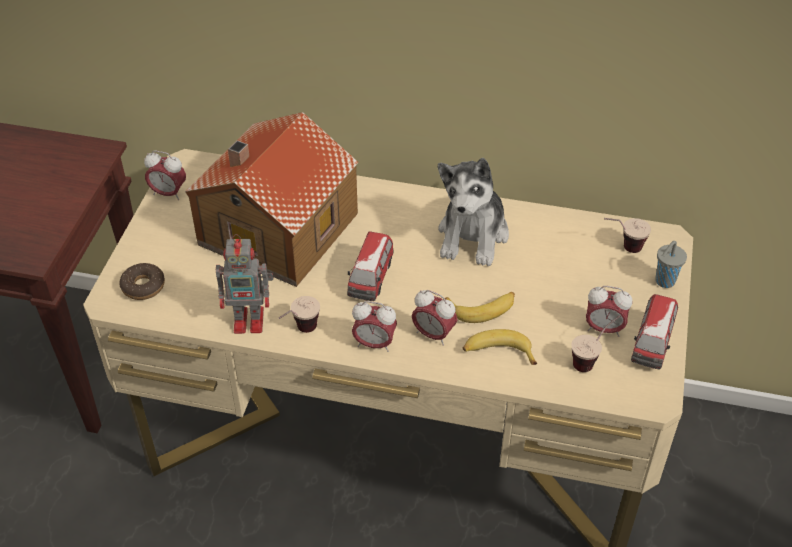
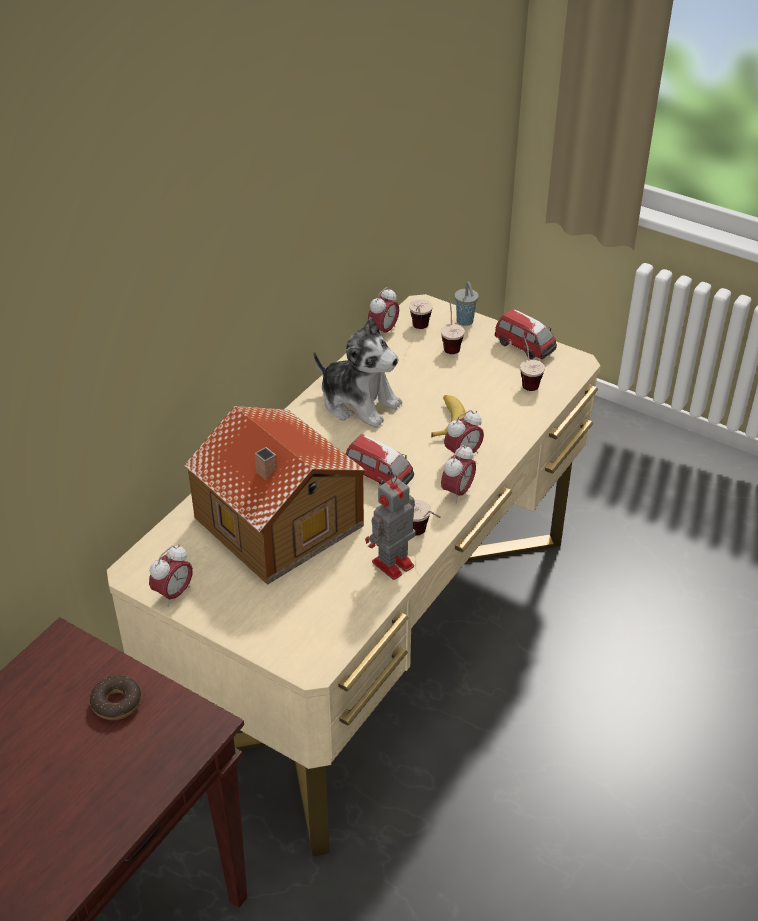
camera: 70 degrees left, 5 degrees down
(143, 286) = (304, 636): donut -> donut (116, 703)
(251, 320) = (391, 565): toy robot -> toy robot turned 150 degrees counterclockwise
(498, 352) = (498, 425): banana -> none
(603, 328) = (499, 365): alarm clock -> alarm clock (383, 331)
(615, 279) = (450, 344): none -> cup

